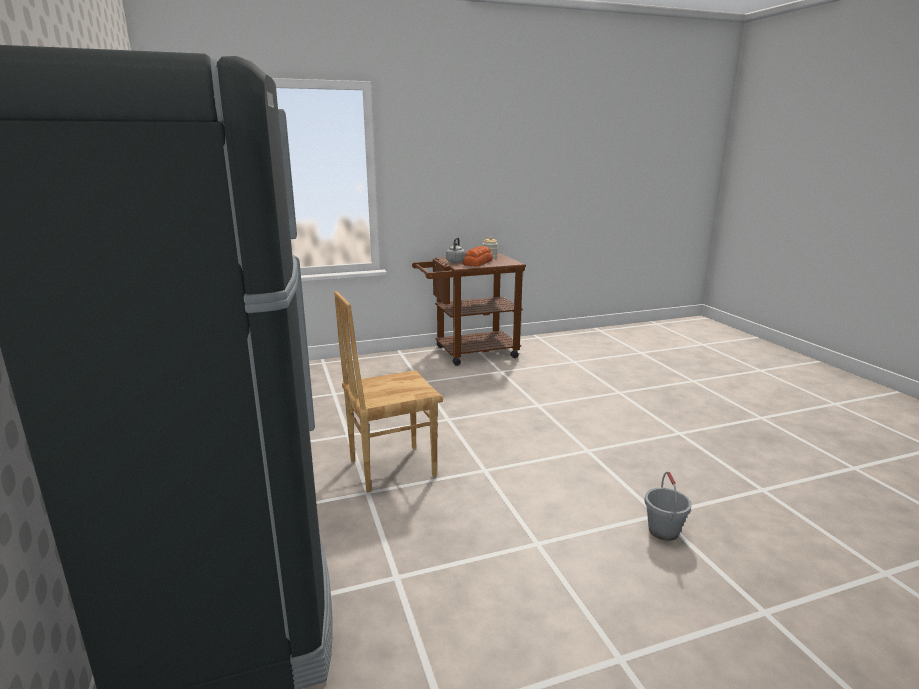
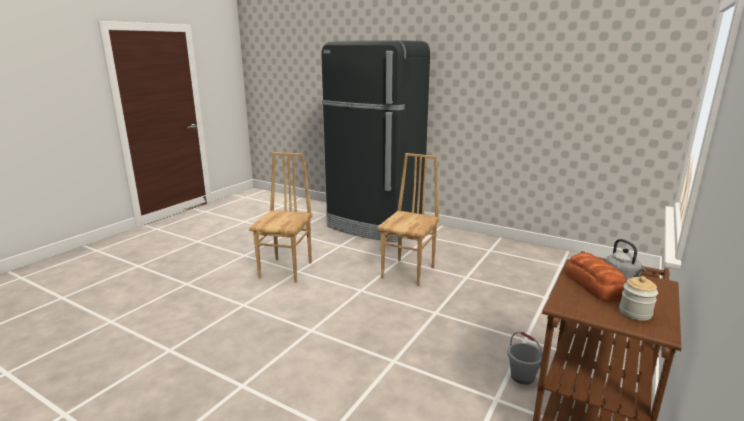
camera: 140 degrees right, 0 degrees up
(554, 556) = (287, 270): none -> brown chair
(663, 531) = (238, 297): grey bucket -> grey bucket (522, 376)

